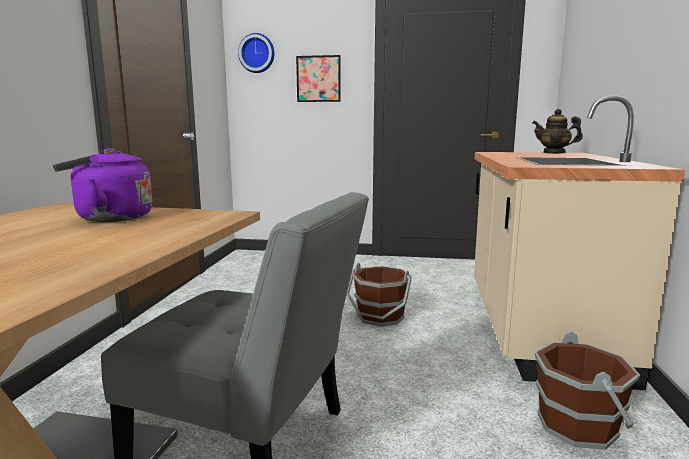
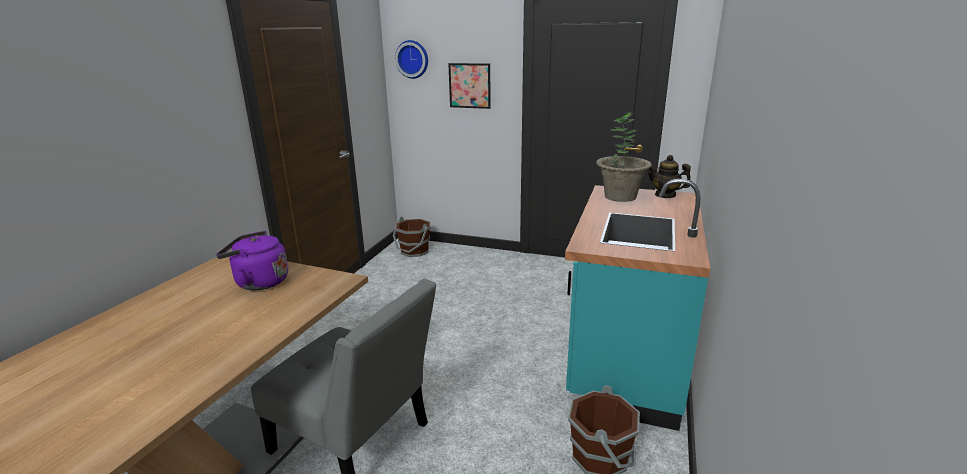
camera: 10 degrees right, 10 degrees up
(380, 317) = (495, 331): brown bucket -> brown bucket (414, 251)
(511, 153) = (620, 197): none -> potted plant
(536, 330) = (625, 358): beige counter -> turquoise counter

